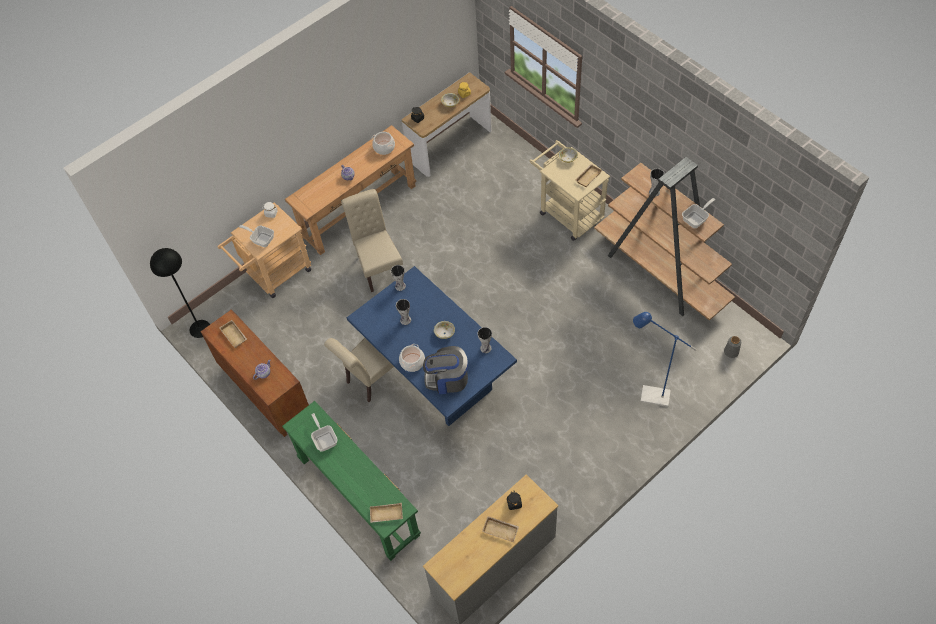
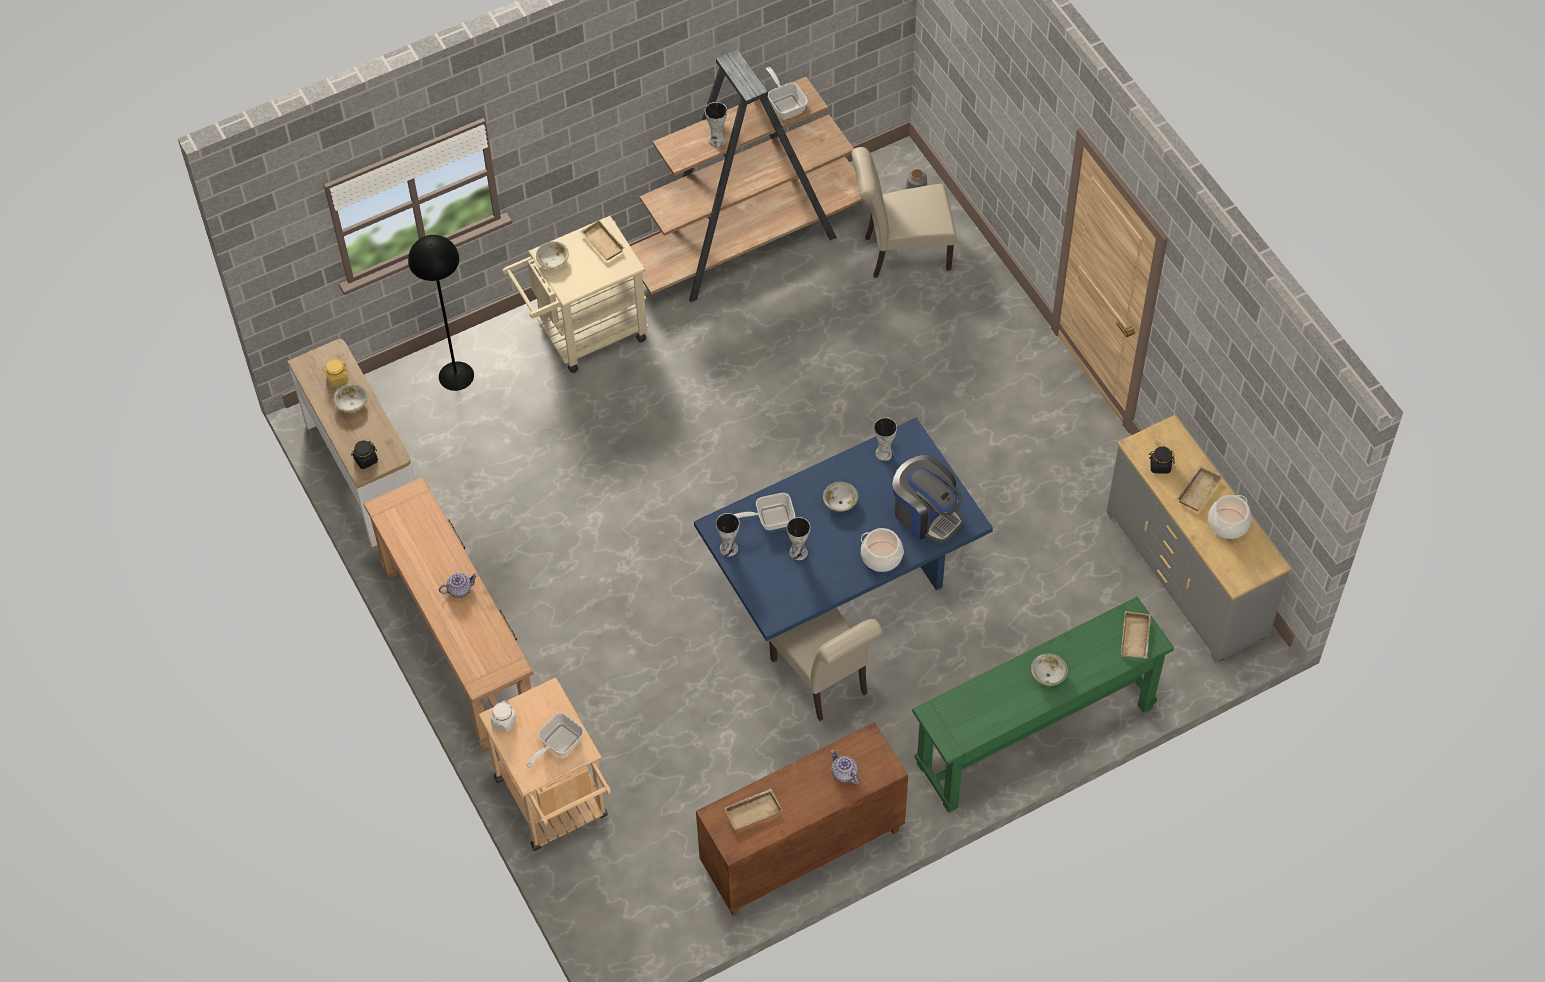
camera: 80 degrees left, 0 degrees up
(199, 329) = (634, 947): black floor lamp -> black floor lamp (456, 376)
(324, 439) = (987, 703): frying pan -> frying pan (769, 518)
(350, 469) = (1048, 675): none -> bowl
(378, 265) = (594, 634): beige chair -> beige chair (901, 253)
(384, 147) = (413, 523): cooking pot -> cooking pot (1228, 523)
(447, 379) = (926, 514): coffee machine -> coffee machine turned 60 degrees counterclockwise
(649, 395) = (960, 315): blue floor lamp -> none

